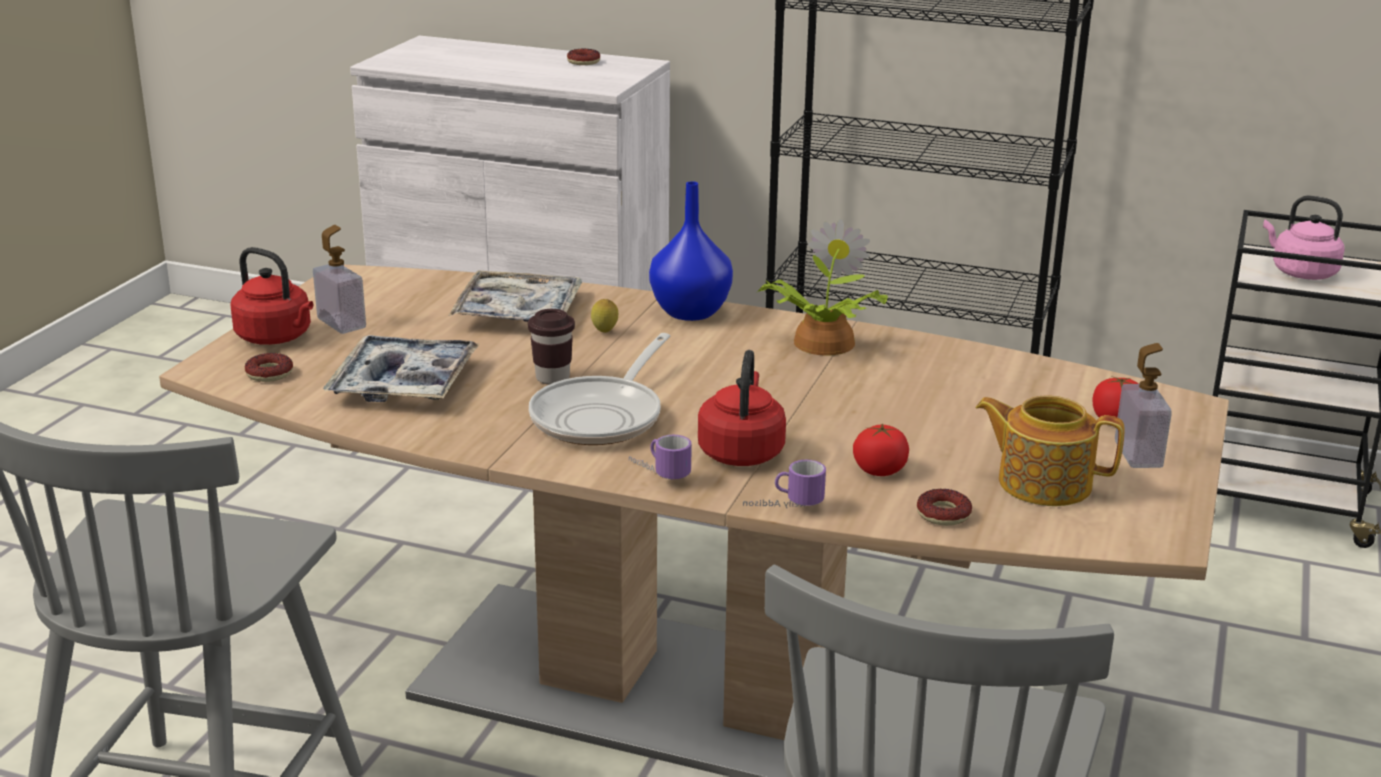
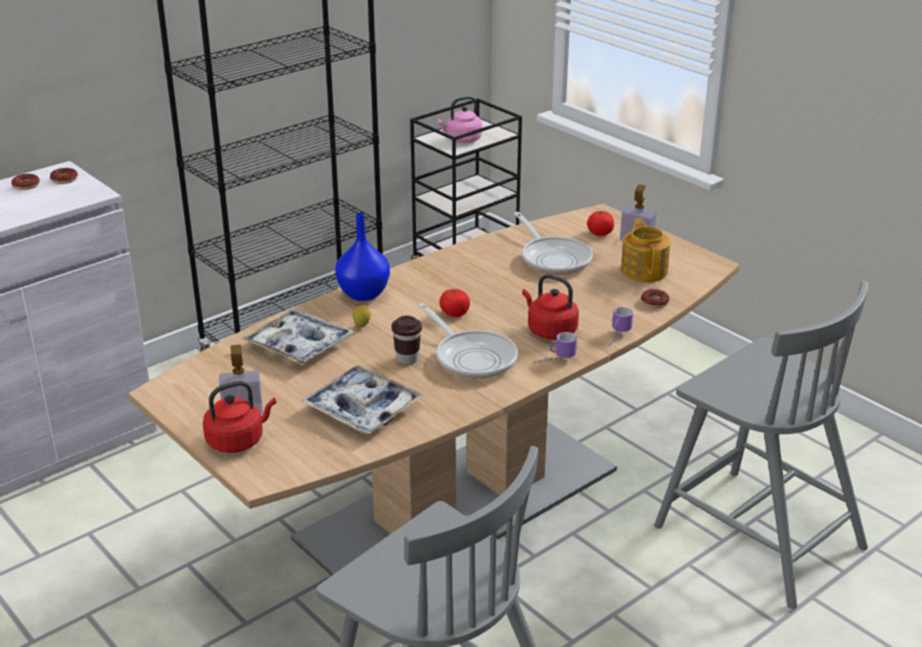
camera: 60 degrees left, 5 degrees up
(269, 373) = (295, 455): donut -> donut (64, 179)
(820, 343) = (445, 271): potted plant -> none
(880, 470) = (600, 302): tomato -> tomato (454, 313)
(971, 404) = (553, 258): none -> frying pan
(1042, 482) = (644, 270): teapot -> teapot turned 120 degrees clockwise

